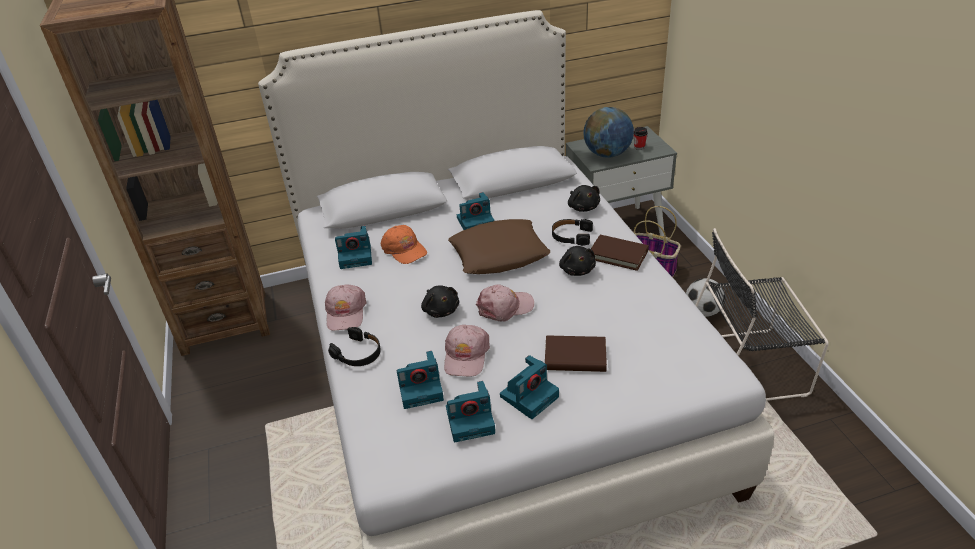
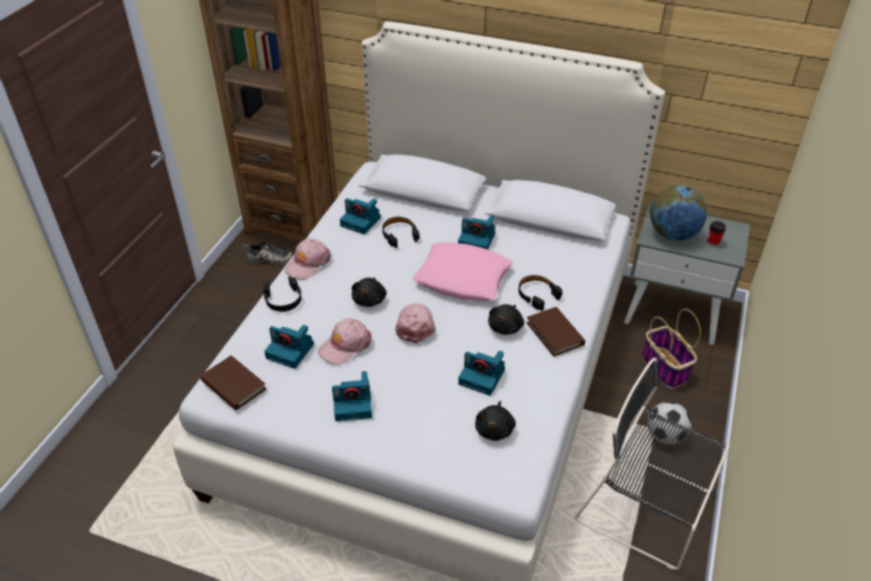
camera: 35 degrees right, 5 degrees up
(231, 364) = (269, 259): none -> shoe
(404, 249) = (399, 235): orange cap -> black headphones
(471, 420) = (296, 394): camera -> camera (483, 376)
(499, 254) = (463, 278): brown pillow -> pink pillow
(505, 307) = (415, 325): pink cap -> pink cap turned 105 degrees counterclockwise
(575, 357) = (418, 396): brown book -> brown book (233, 385)
(583, 207) = (579, 274): black plush toy -> black plush toy (495, 429)

